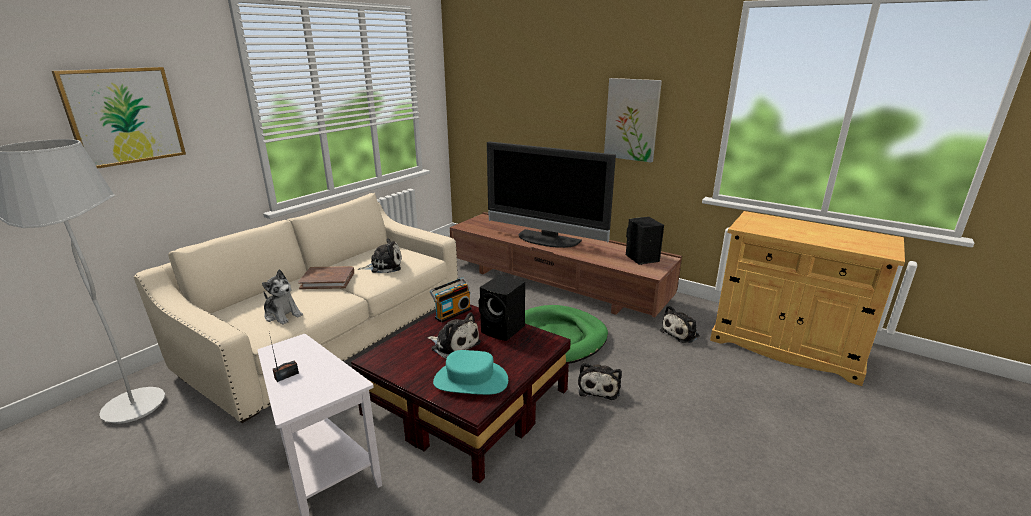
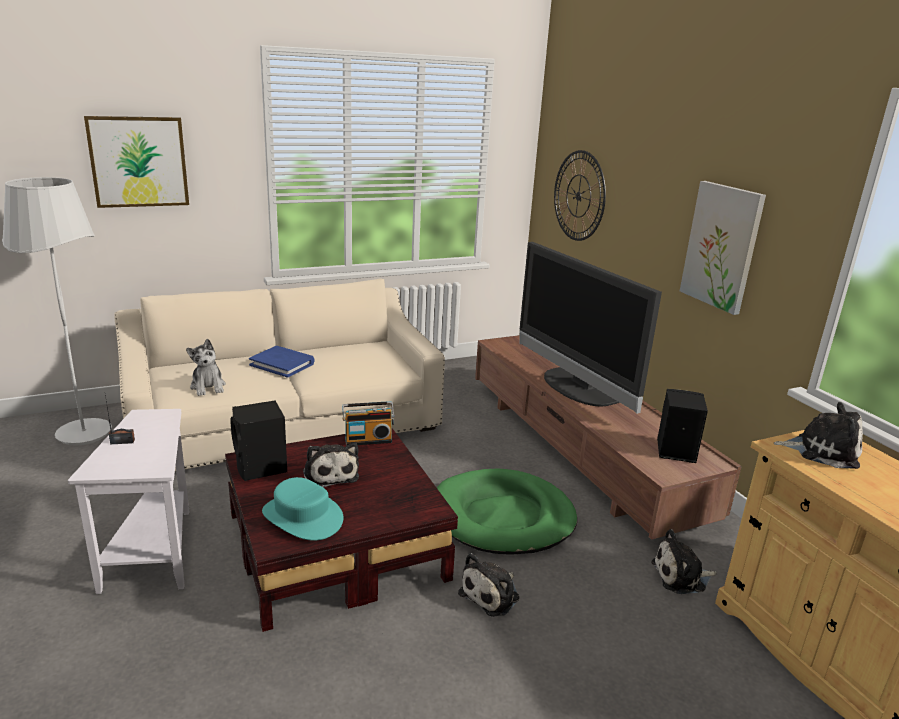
camera: 30 degrees right, 0 degrees up
(328, 280) = (282, 364): brown book -> blue book
(384, 266) = (349, 365): plush toy -> plush toy (822, 450)
(496, 106) = (578, 196): none -> wall clock
(504, 330) = (398, 477): black speaker -> black speaker (261, 468)

